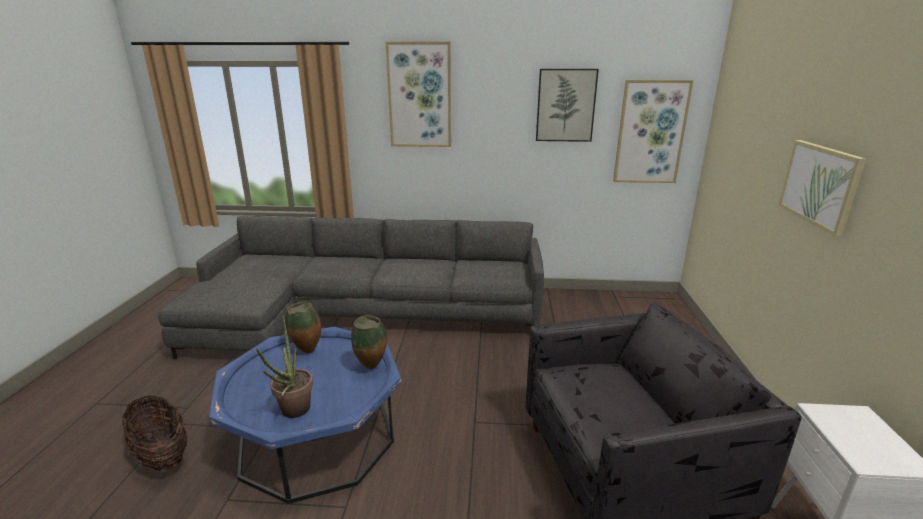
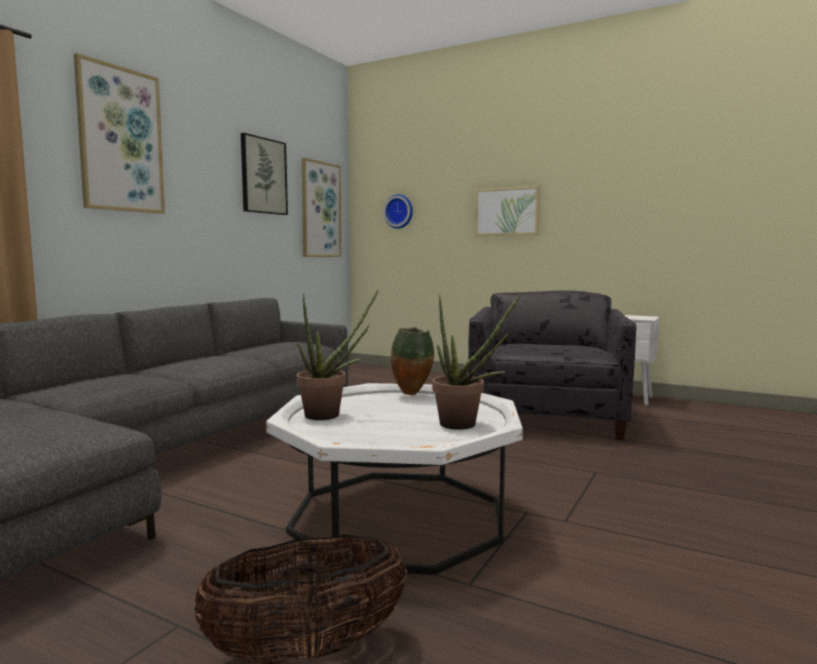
camera: 65 degrees left, 15 degrees down
(306, 351) = (330, 415): vase -> potted plant
(317, 438) = (398, 517): blue coffee table -> white coffee table
(736, 145) = (399, 211): none -> wall clock

